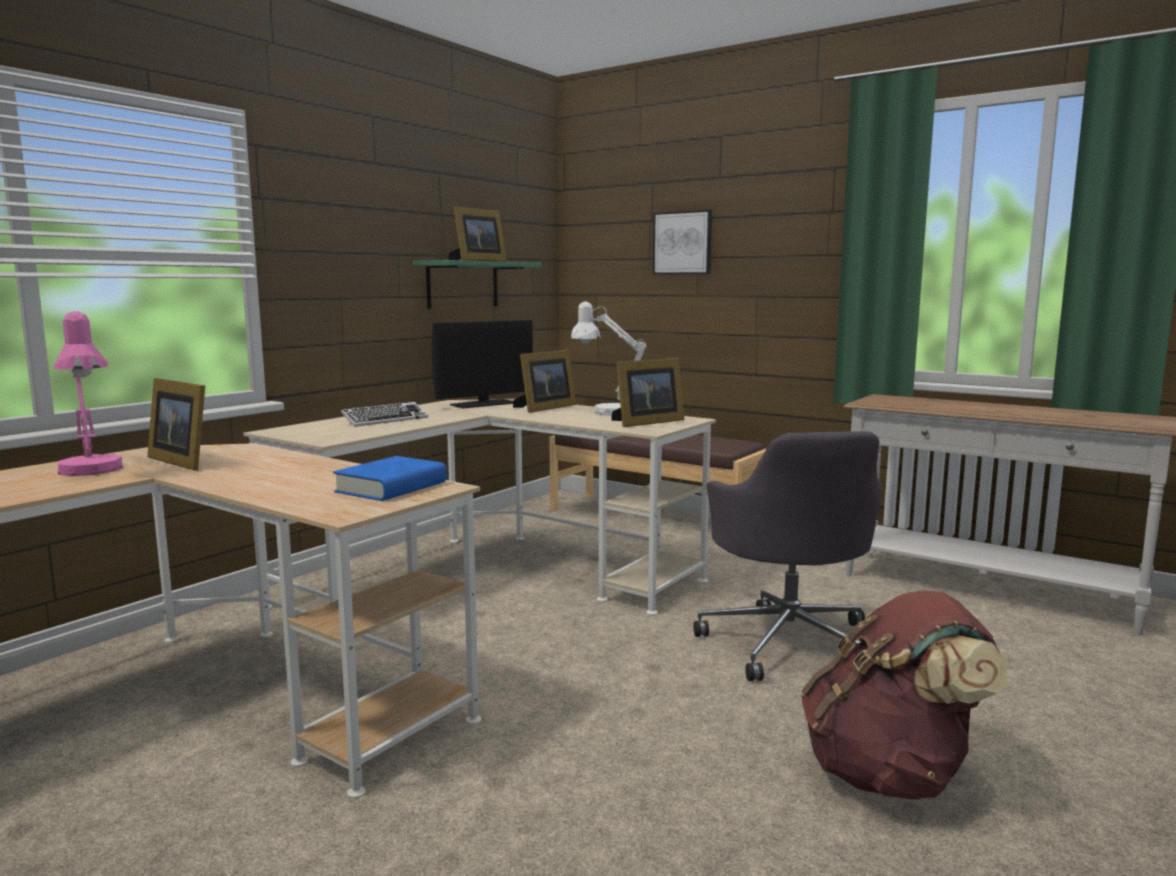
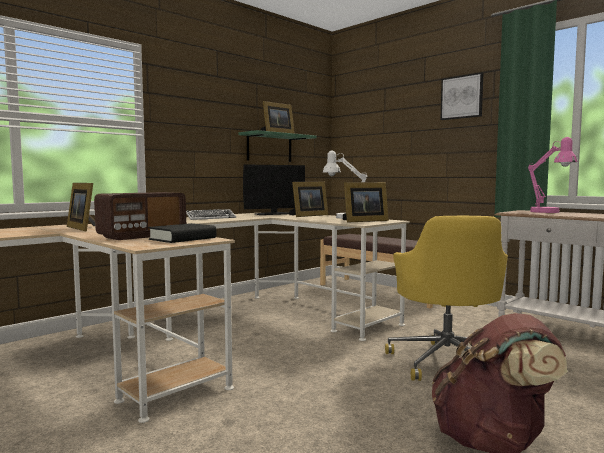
camera: 10 degrees right, 5 degrees down
(91, 472) = (32, 230): pink table lamp -> pink table lamp (550, 212)
(313, 481) = (142, 236): none -> radio
(391, 487) = (183, 238): blue book -> black book
(683, 243) = (402, 122): picture -> picture (462, 97)
(789, 642) = (447, 361): grey office chair -> yellow office chair

